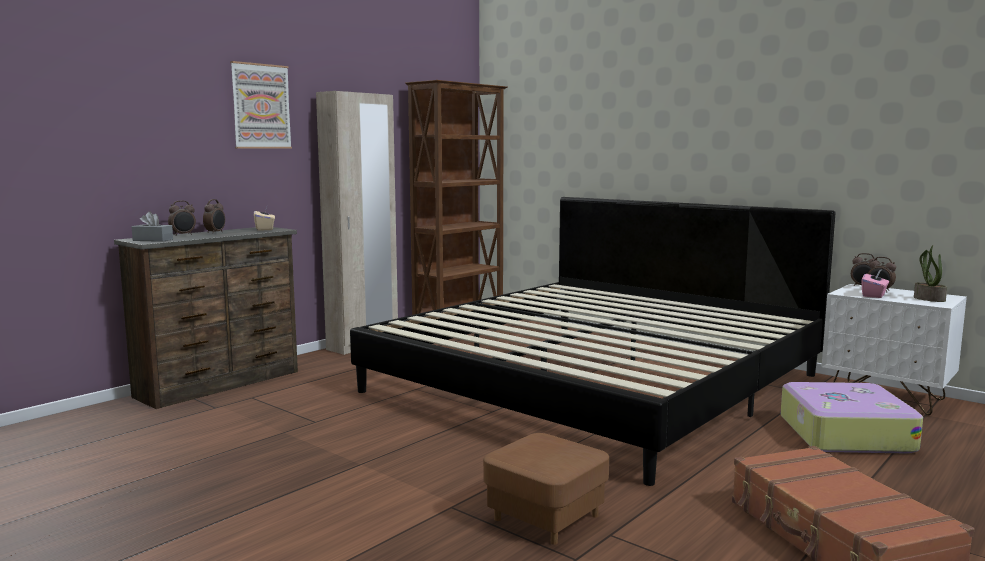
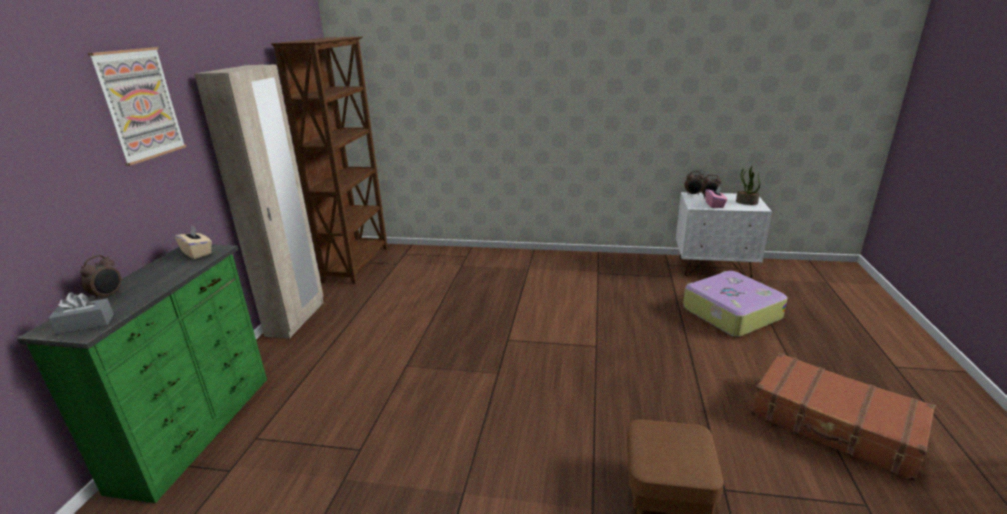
camera: 30 degrees left, 15 degrees up
(215, 232) = (146, 278): alarm clock -> none
(221, 384) = (198, 429): brown dresser -> green dresser
(595, 383) = (536, 309): bed -> none

